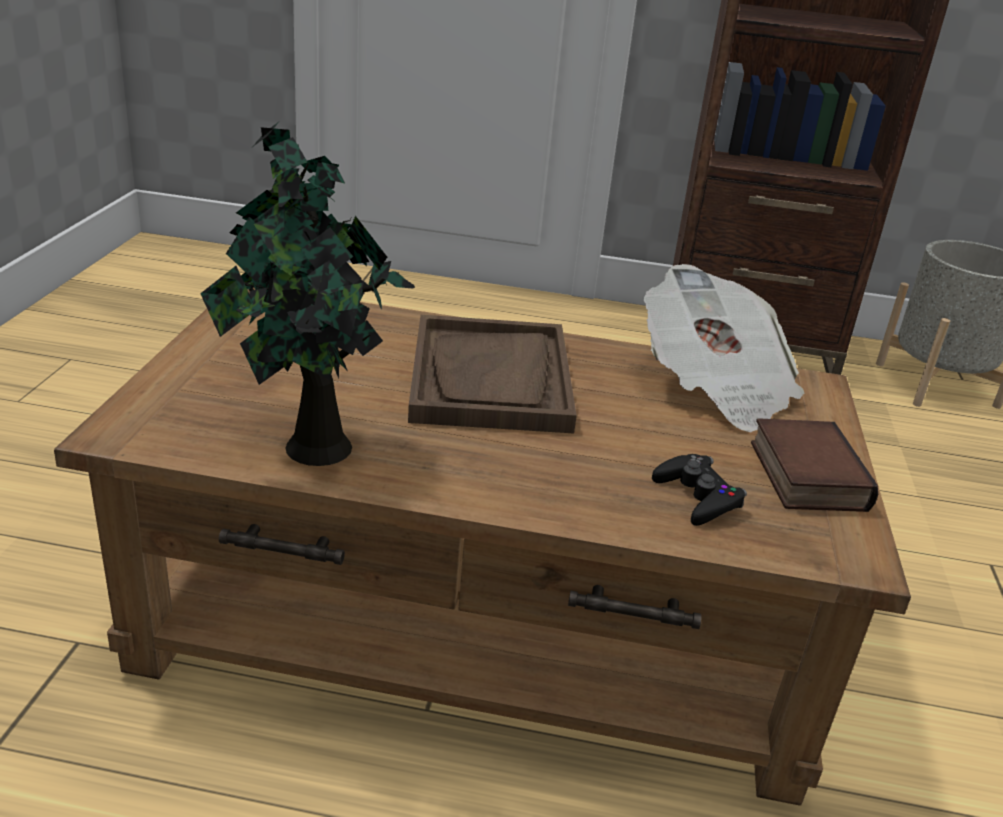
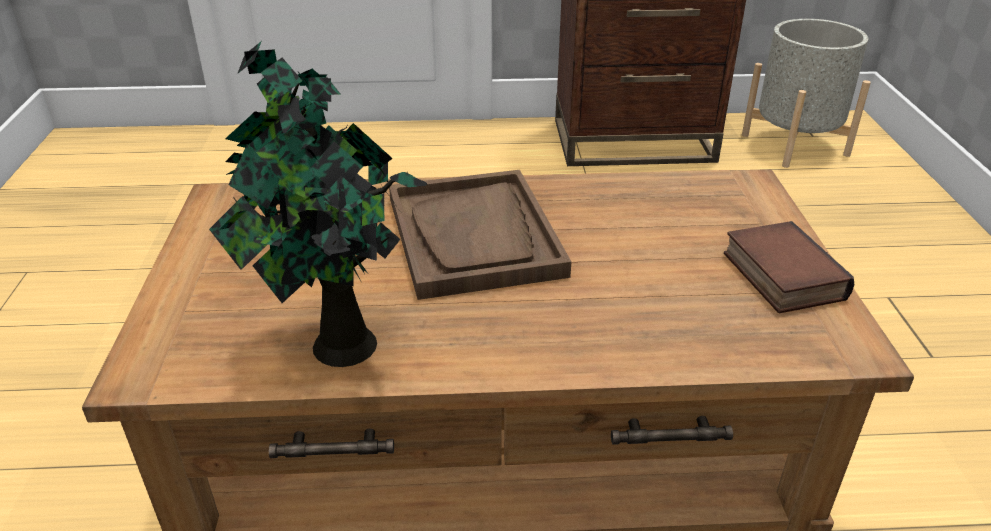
camera: 10 degrees left, 5 degrees up
(697, 497) = (702, 319): black game controller -> none
(715, 387) = (671, 204): newspaper -> none

